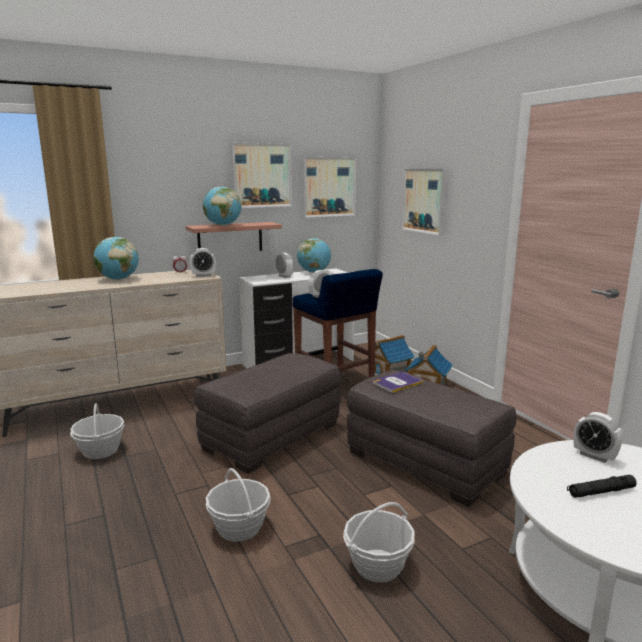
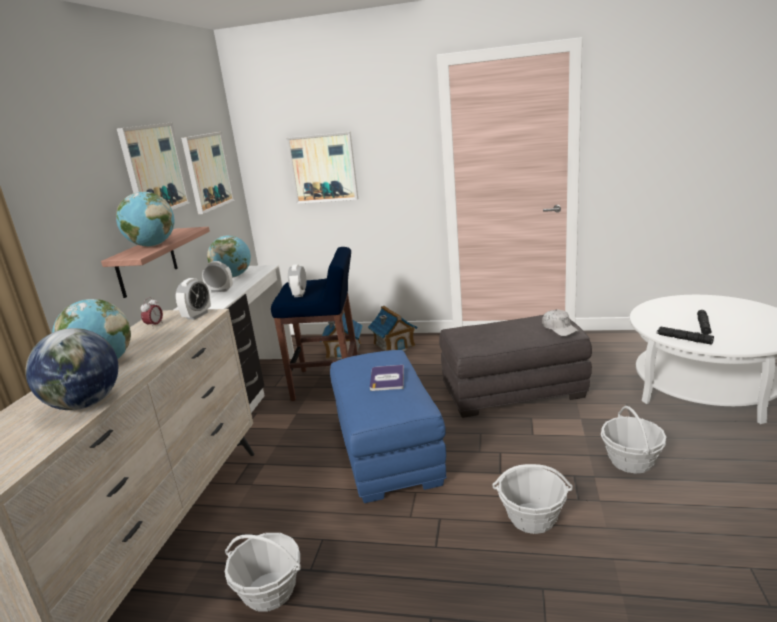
camera: 50 degrees left, 5 degrees up
(70, 288) = (85, 404): none -> globe
(272, 436) = (386, 450): grey ottoman -> blue ottoman
(397, 383) = (478, 334): book -> book (387, 378)
(464, 413) = (559, 328): none -> white cap
(537, 484) = (684, 339): none -> black flashlight
(594, 456) = (658, 313): alarm clock -> none

